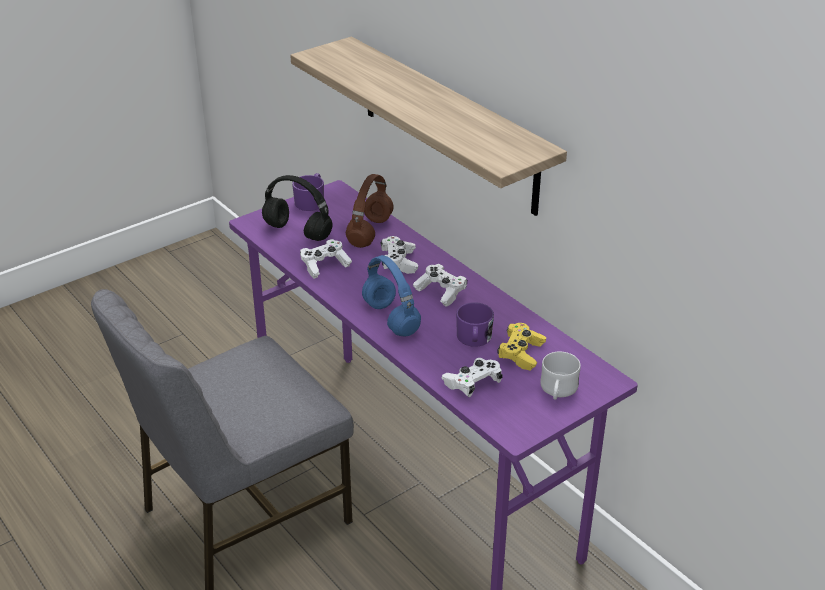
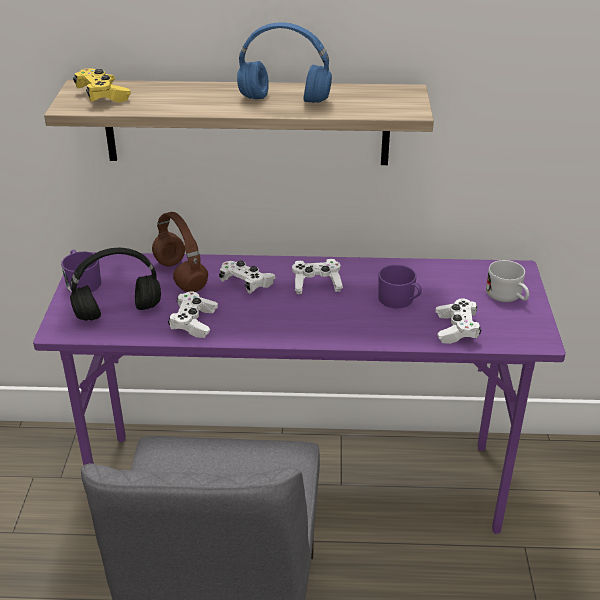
camera: 50 degrees left, 0 degrees up
(392, 319) = (322, 326): blue headphones -> blue headphones (286, 100)
(521, 354) = (444, 289): yellow game controller -> yellow game controller (102, 96)

